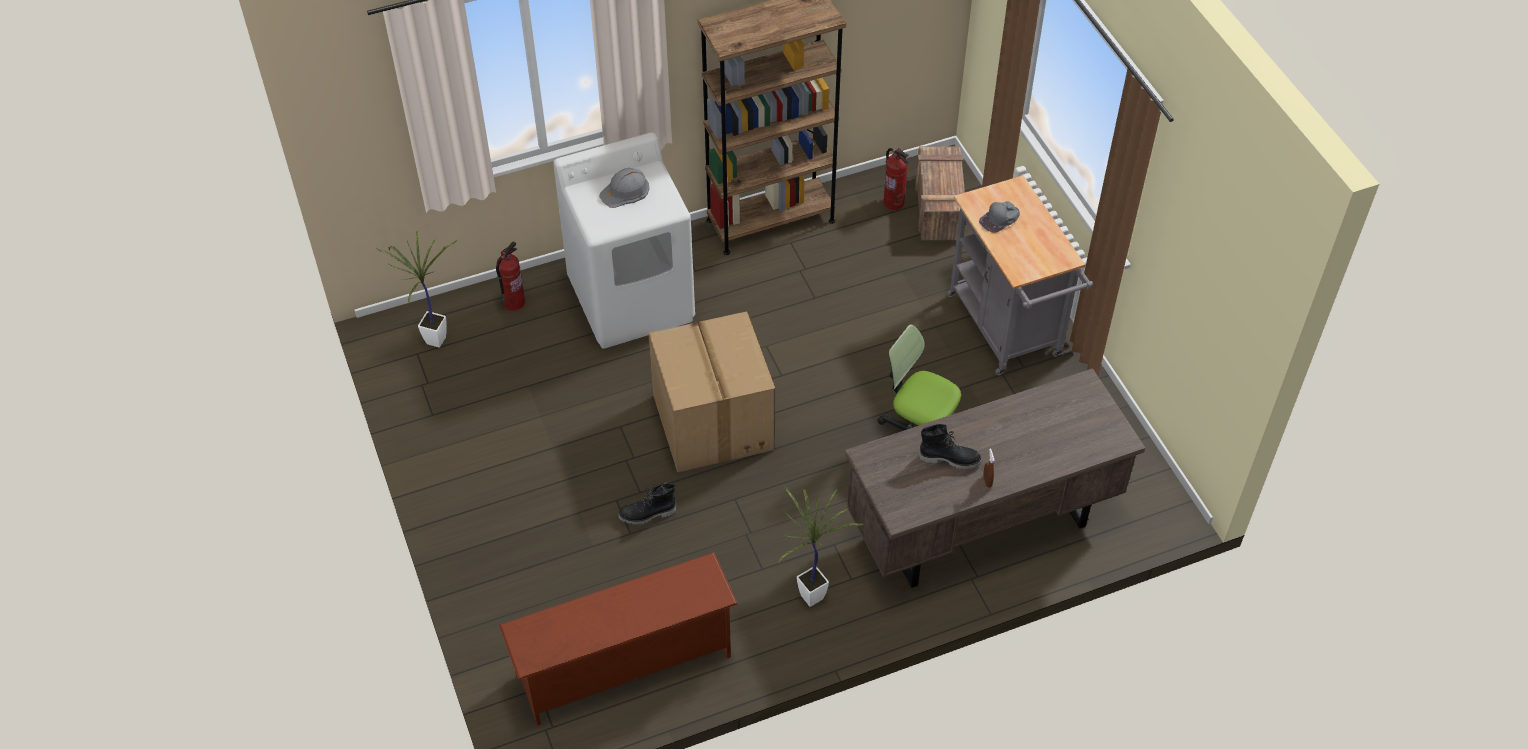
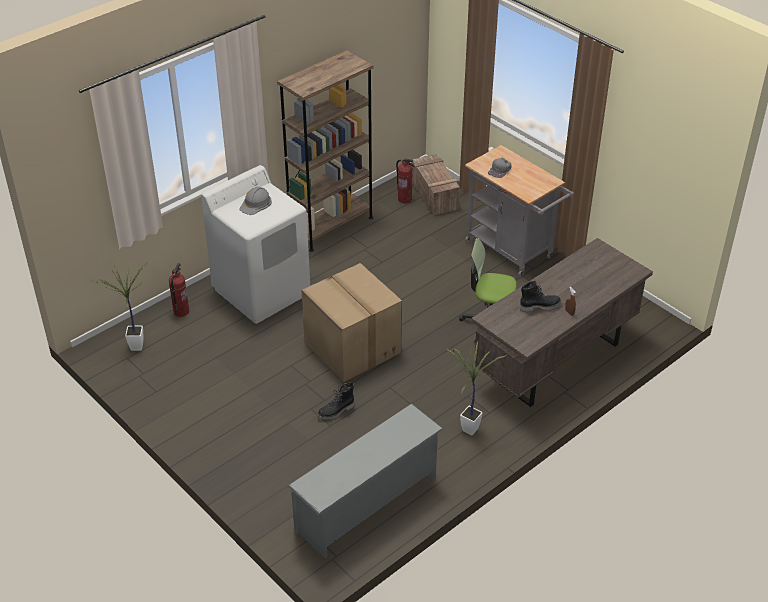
camera: 20 degrees left, 10 degrees down
(625, 667) = (368, 505): brown shoe rack -> grey shoe rack

